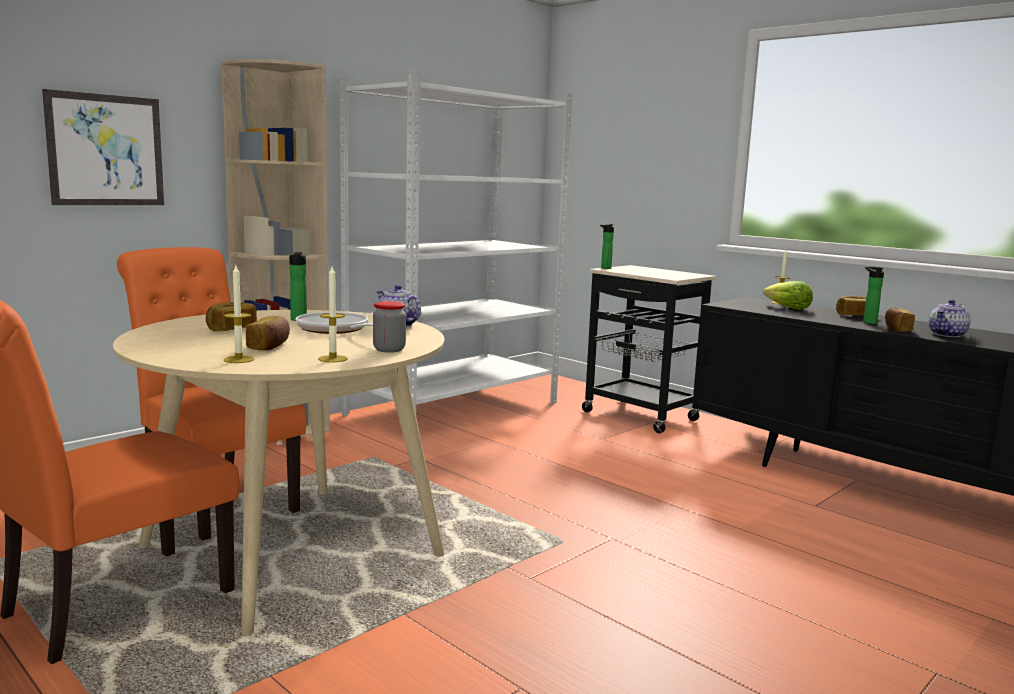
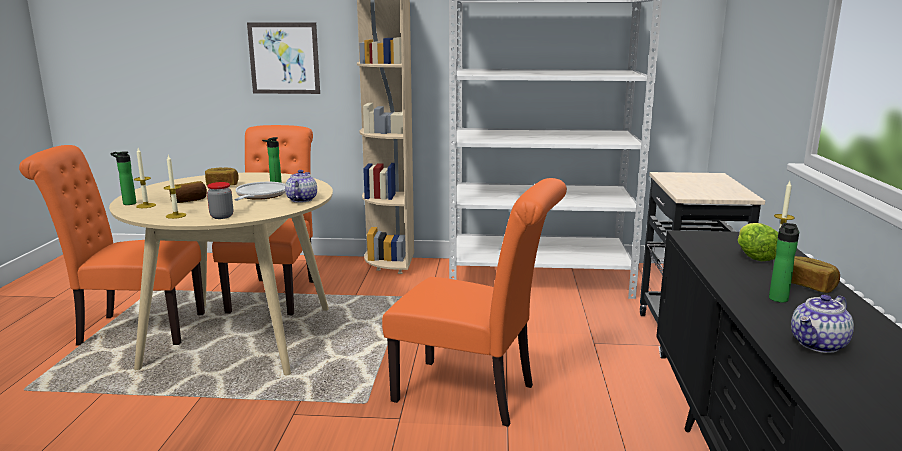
camera: 50 degrees right, 5 degrees up
(605, 268) = (668, 173): bottle -> bottle (127, 203)
(615, 500) = (473, 394): none -> orange chair
(896, 329) = (772, 316): bread -> none
(947, 335) = (819, 345): teapot -> teapot turned 45 degrees counterclockwise

